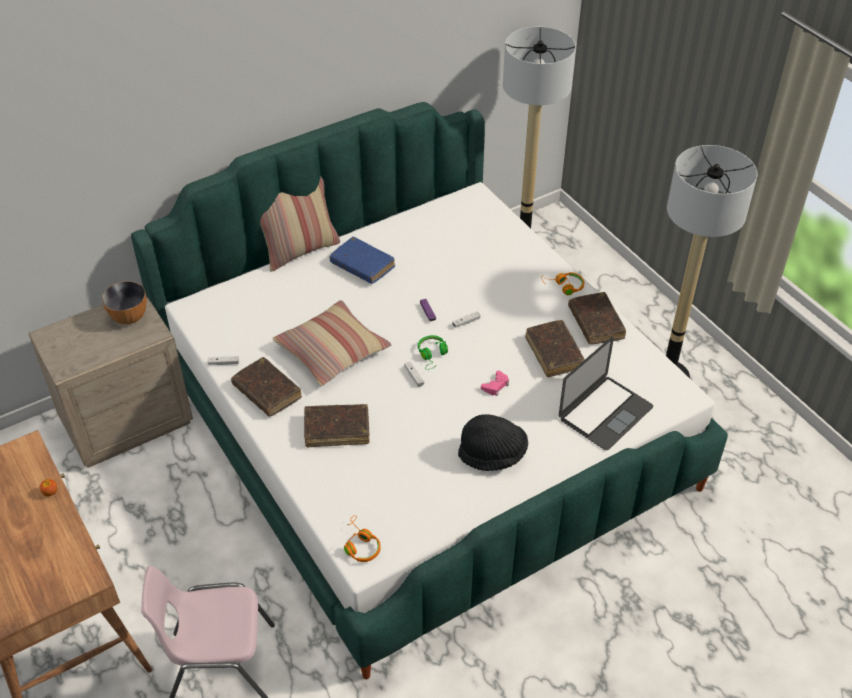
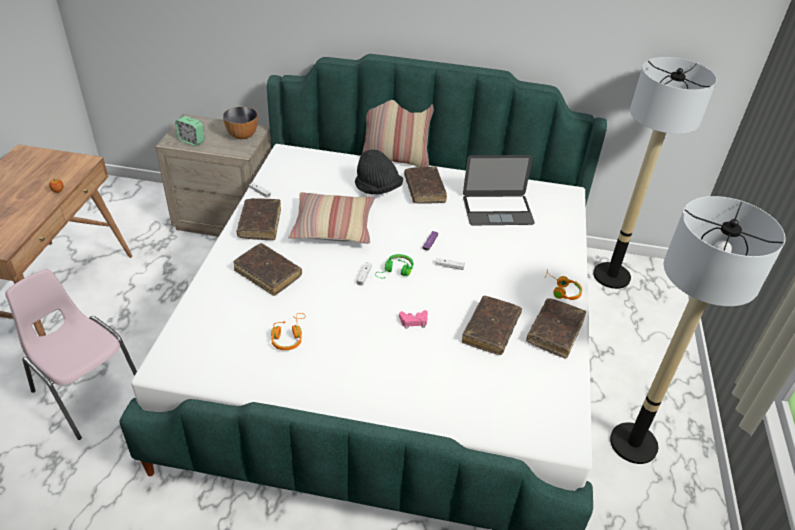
camera: 40 degrees right, 5 degrees down
(86, 355) = (191, 141): none -> alarm clock
(360, 545) = (177, 355): orange headphones -> orange headphones (289, 337)
(362, 266) = (424, 190): blue book -> brown book
(493, 455) = (346, 365): black hat -> black hat (377, 189)
(605, 412) = (476, 401): laptop -> laptop (497, 210)

